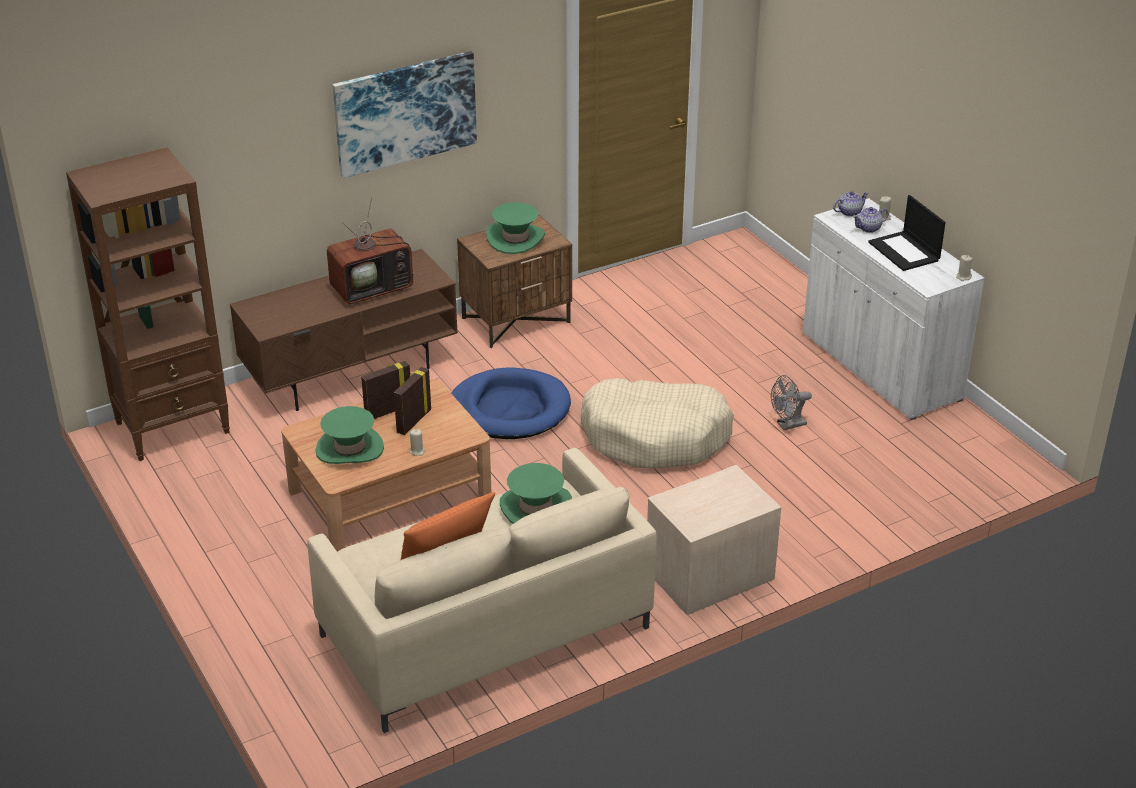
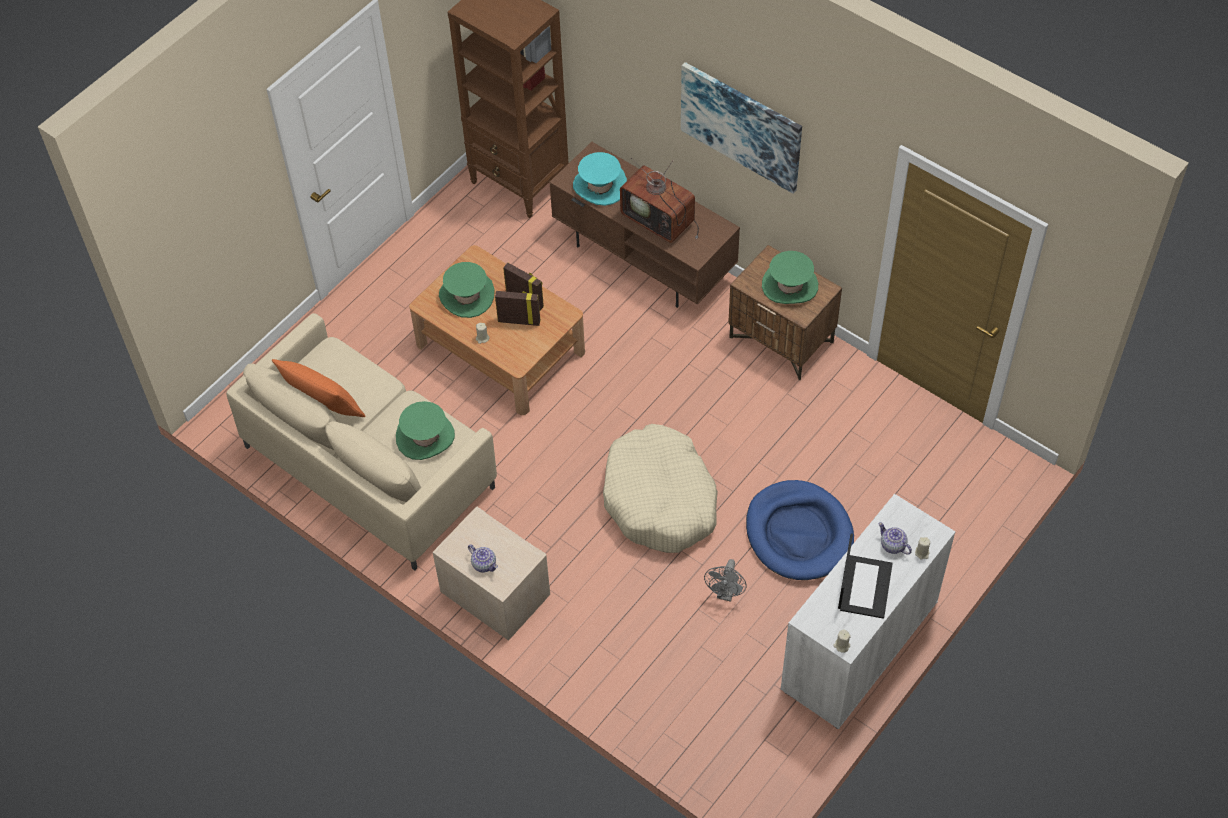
camera: 70 degrees right, 20 degrees up
(295, 312) = (600, 186): none -> turquoise hat
(509, 409) = (647, 383): blue dog bed -> blue dog bed (798, 533)
(787, 425) = (726, 593): grey fan -> grey fan turned 120 degrees counterclockwise
(849, 212) = (916, 521): teapot -> teapot (484, 564)
(905, 251) = (864, 586): laptop -> laptop turned 150 degrees clockwise

